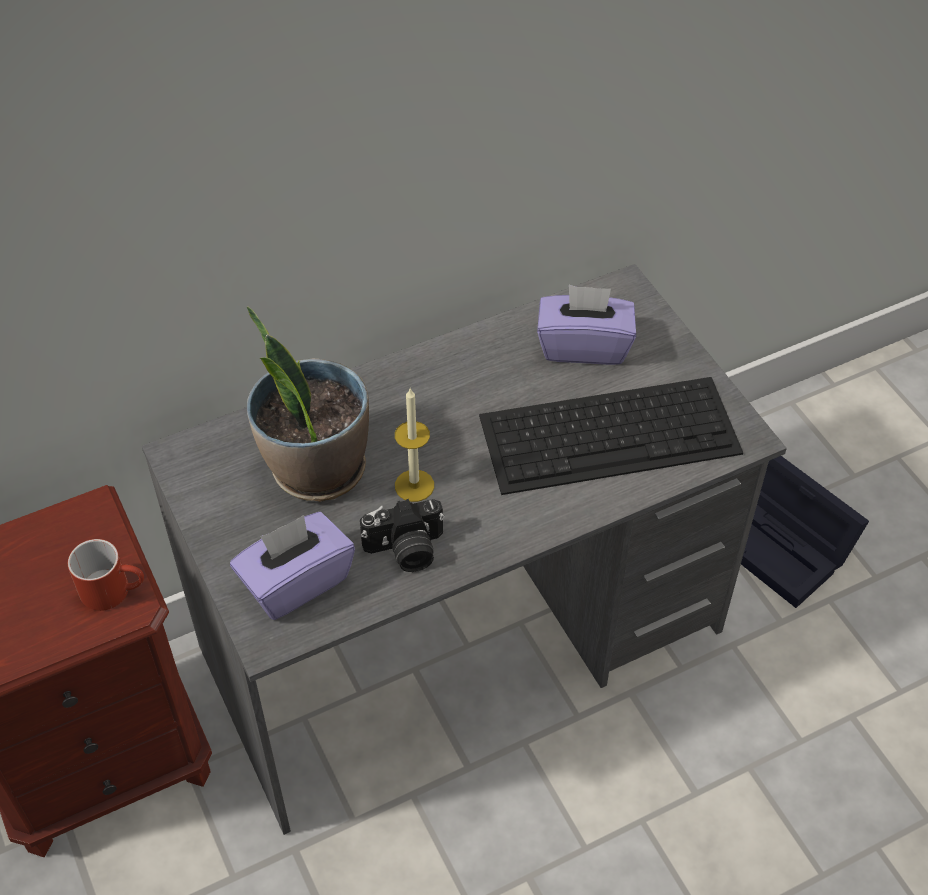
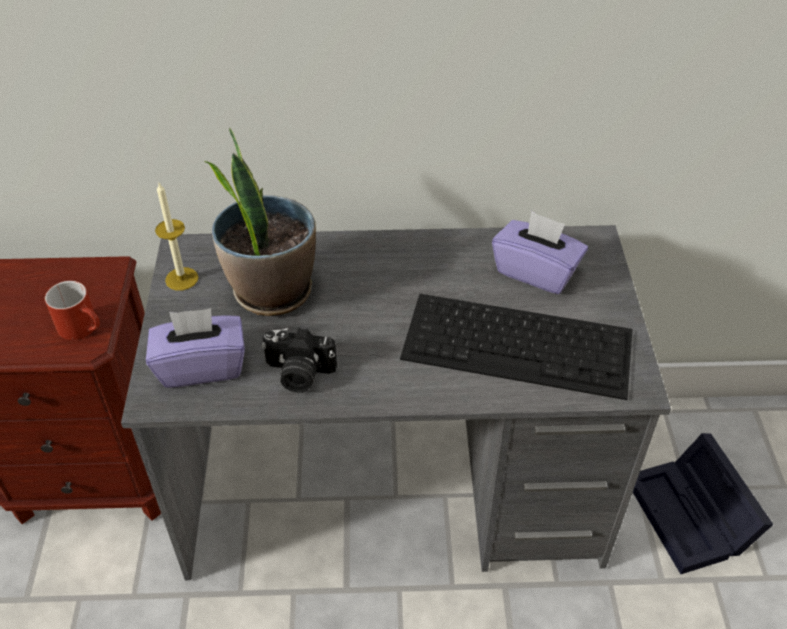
camera: 25 degrees right, 5 degrees down
(414, 485) = (336, 328): candle -> candle (181, 279)

